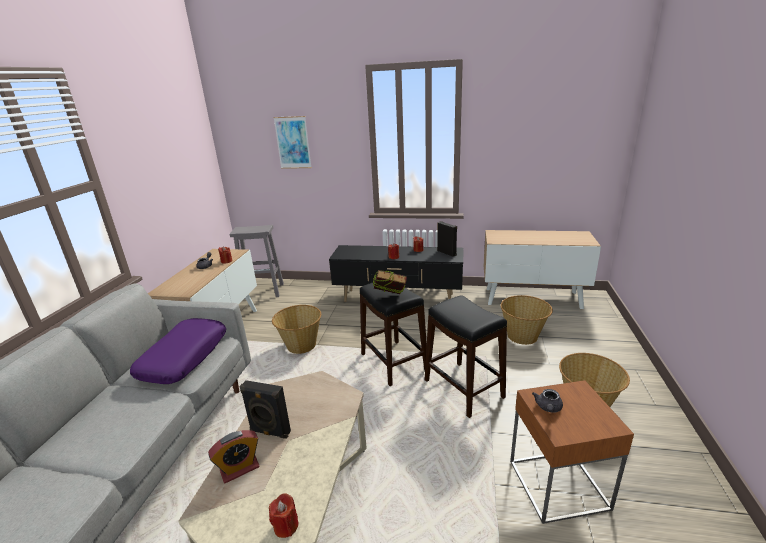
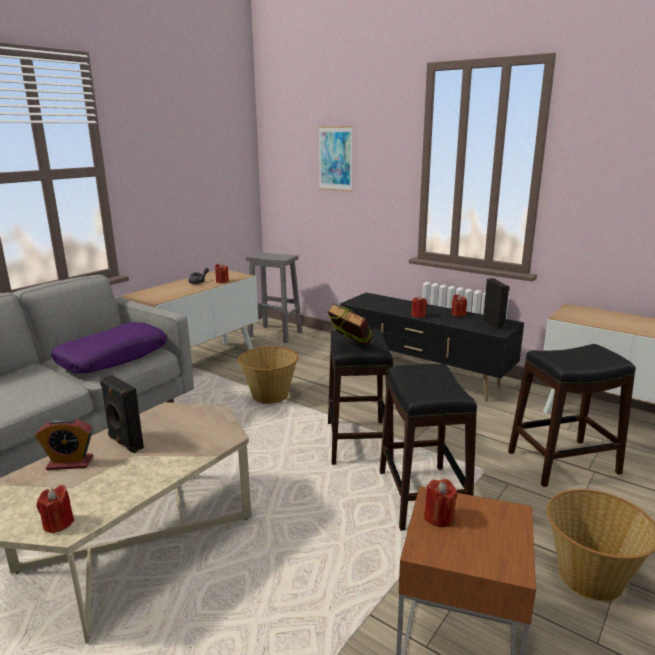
camera: 25 degrees right, 5 degrees down
(523, 336) = (563, 463): basket -> black stool
(548, 408) = (439, 517): grey teapot -> red candle

